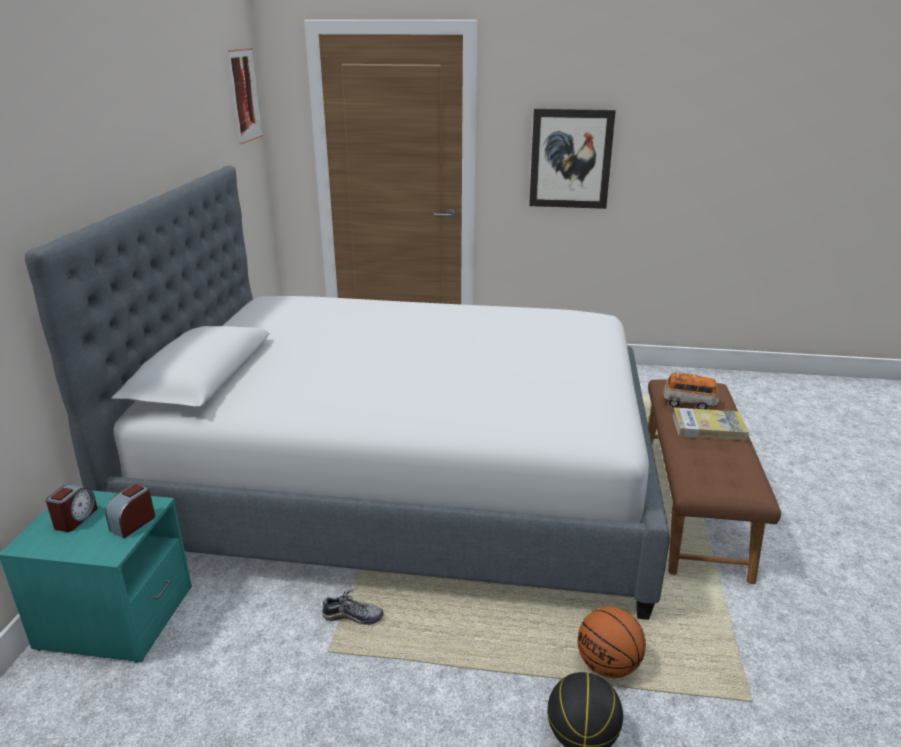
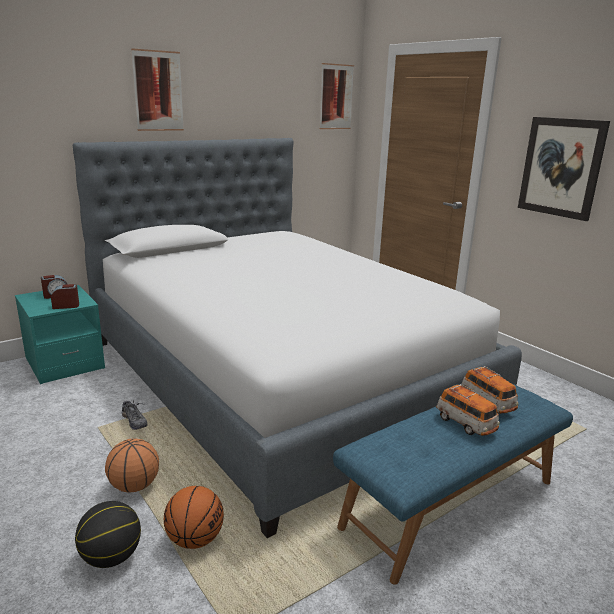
camera: 45 degrees right, 5 degrees down
(92, 131) = (158, 91): none -> picture
(480, 670) = (134, 486): none -> basketball
(691, 504) = (449, 503): brown bench -> blue bench
(708, 427) = (465, 424): book -> toy car

